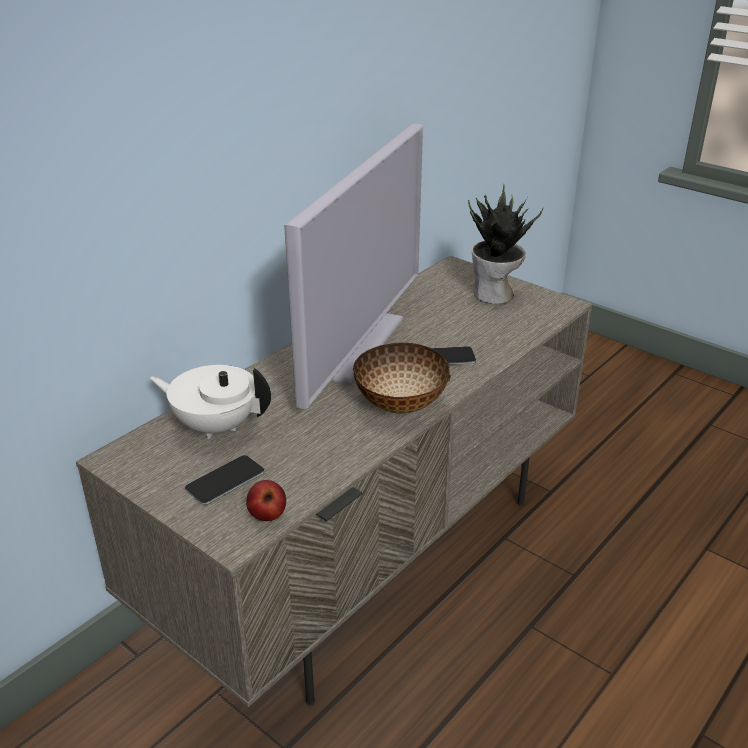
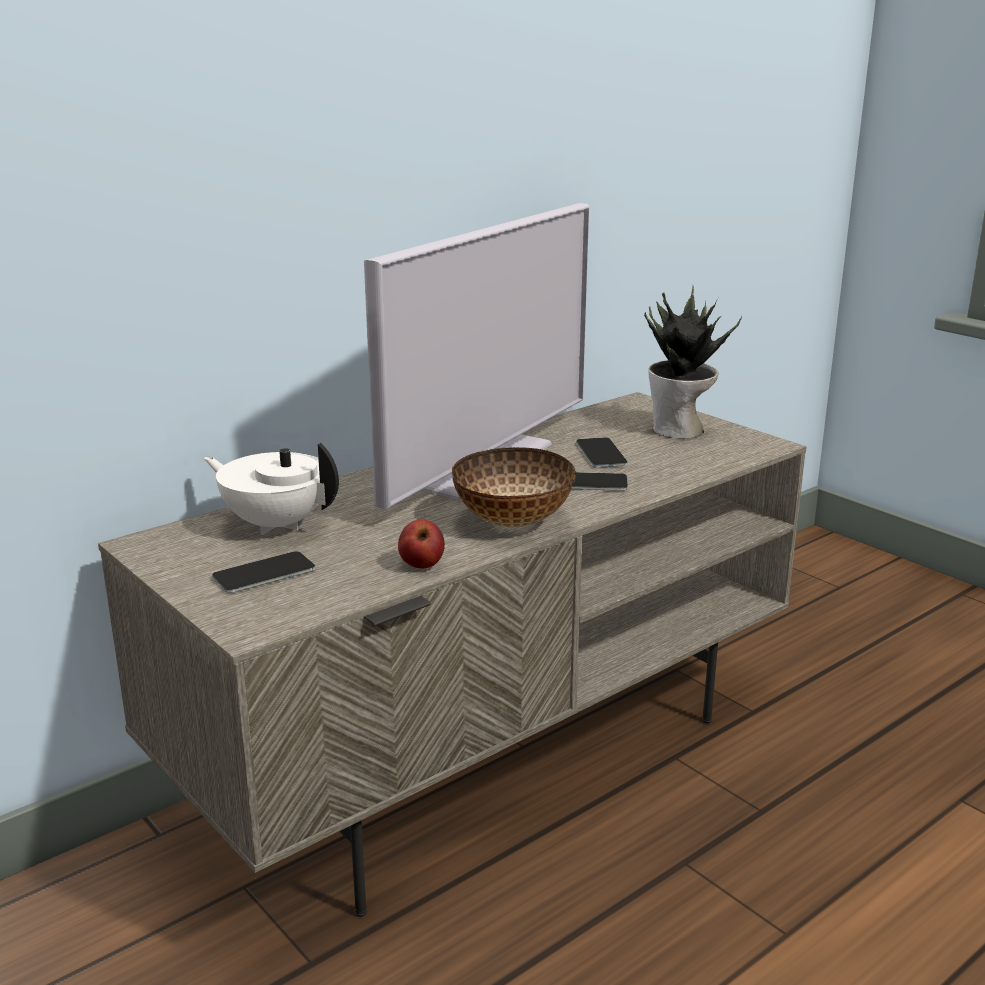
camera: 10 degrees right, 10 degrees down
(267, 515) = (300, 609): apple -> apple (421, 565)
(444, 325) = (601, 453): none -> phone

